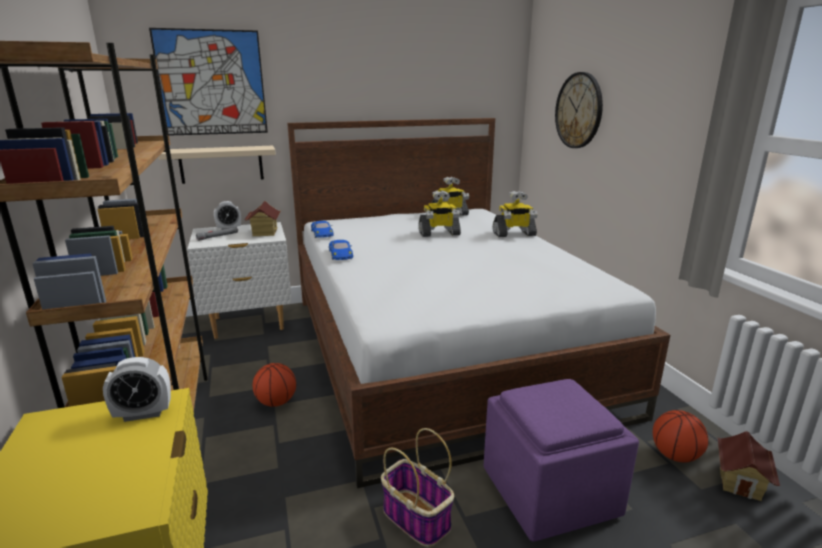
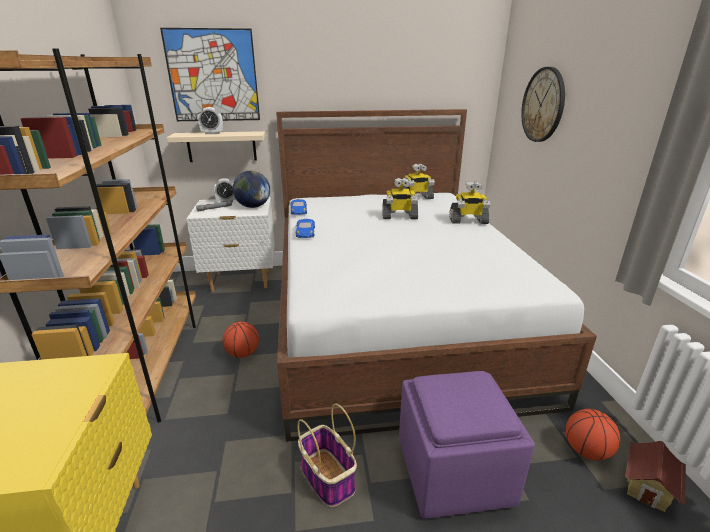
camera: 10 degrees right, 5 degrees up
(143, 414) = (82, 374): alarm clock -> alarm clock (212, 133)
(264, 232) = (253, 206): toy house -> globe

